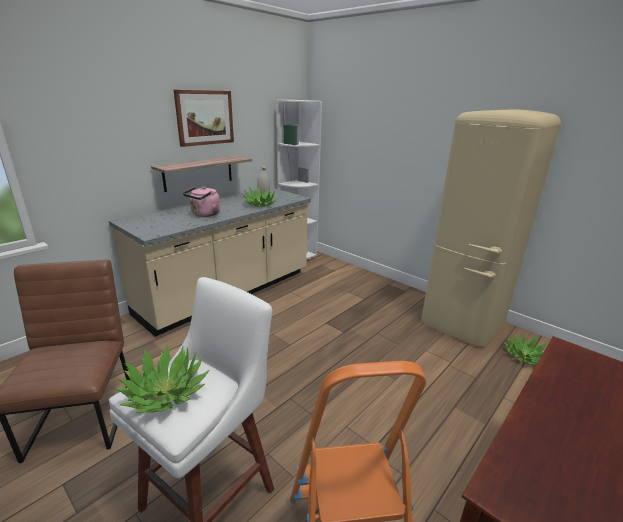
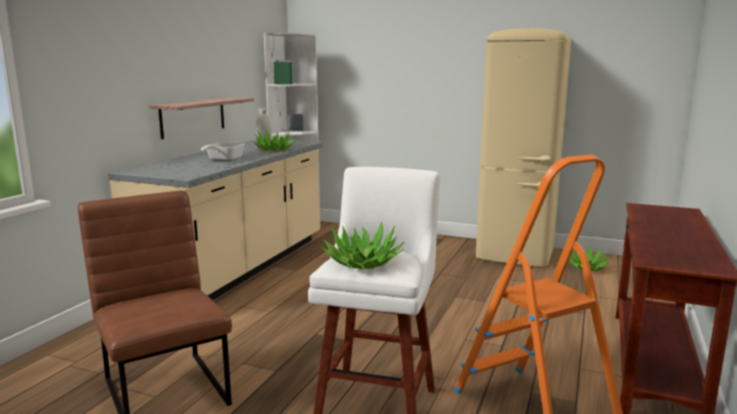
camera: 20 degrees left, 10 degrees down
(204, 214) = (222, 160): pink kettle -> frying pan
(205, 117) = (198, 50): picture -> none

